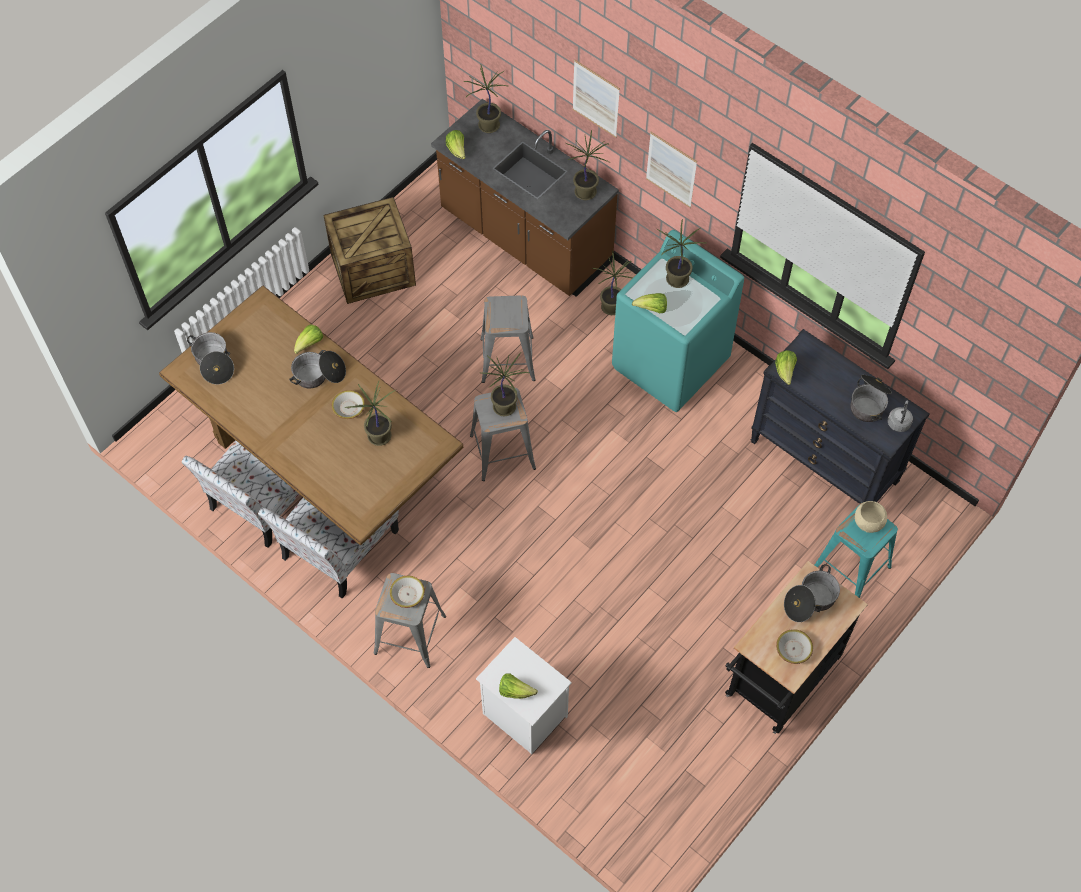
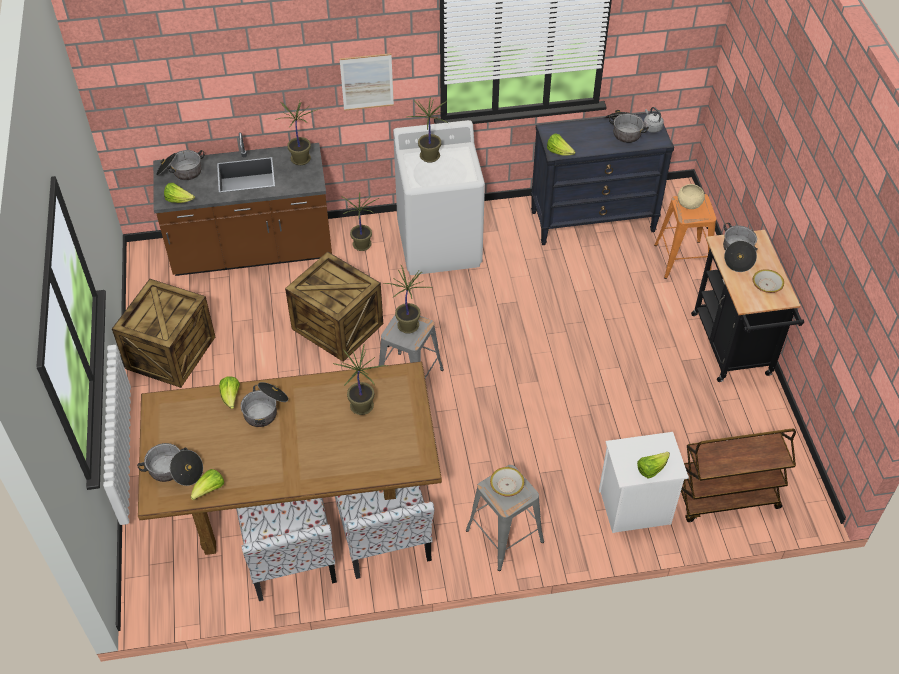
camera: 50 degrees left, 10 degrees down
(348, 408) = (315, 409): bowl -> none
(488, 126) = (180, 172): potted plant -> cooking pot
(508, 359) = (338, 325): grey stool -> crate
(596, 98) = (276, 67): picture -> none
(597, 782) = (726, 499): none -> brown cart
(652, 309) = (438, 183): lettuce -> lettuce (209, 490)
(670, 364) = (440, 245): turquoise washing machine -> white washing machine
(852, 568) = (683, 259): turquoise stool -> orange stool

